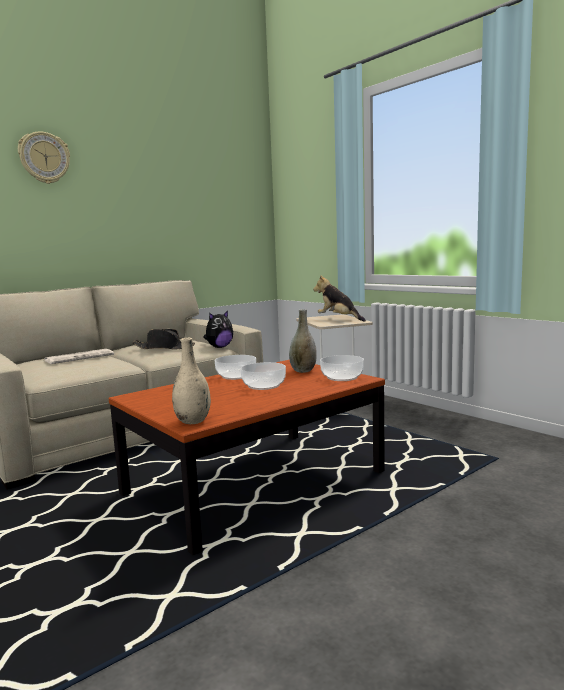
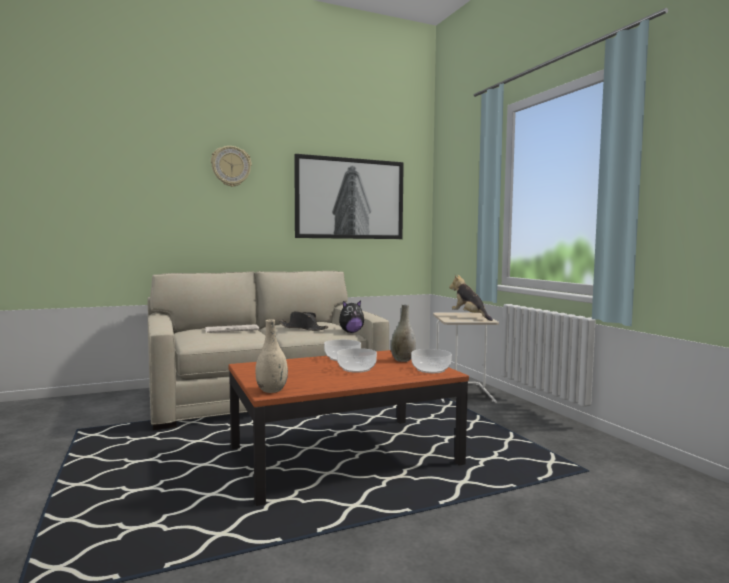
camera: 15 degrees right, 5 degrees down
(188, 196) = (350, 198): none -> picture

